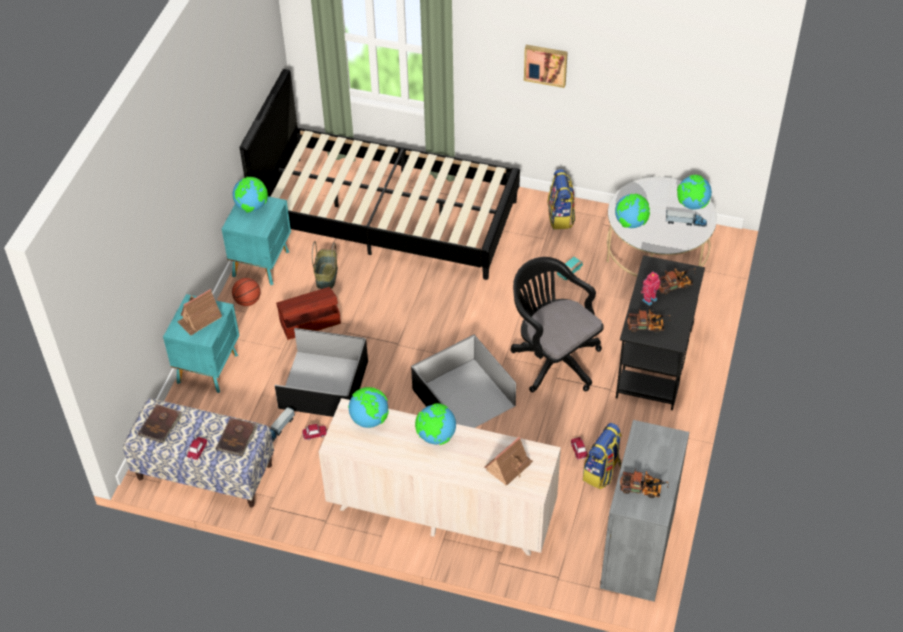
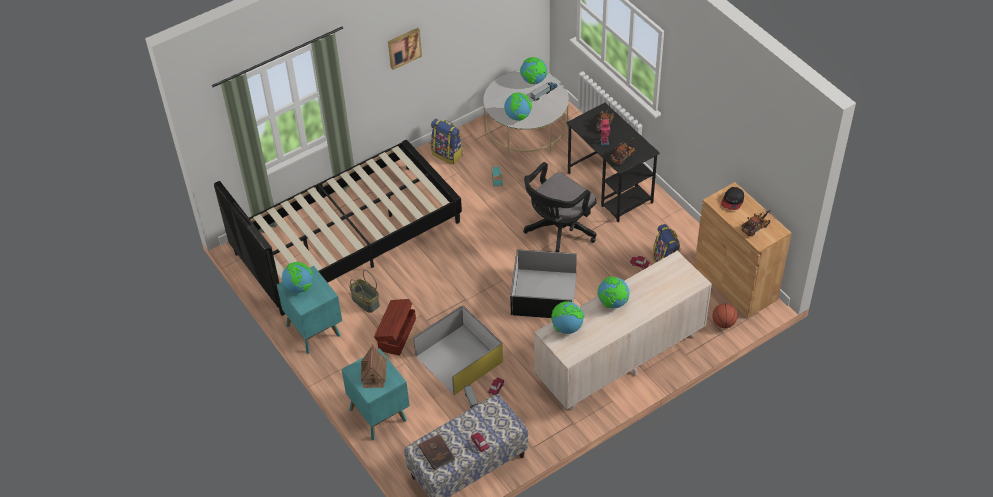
camera: 50 degrees left, 0 degrees up
(237, 438) = (491, 416): brown book -> none
(247, 301) = (340, 357): basketball -> basketball (723, 323)
(323, 383) = (458, 358): black storage box -> yellow storage box
(508, 466) = (669, 282): toy house -> none
(553, 358) = (558, 231): black office chair -> black office chair turned 45 degrees counterclockwise
(638, 548) = (735, 283): grey cabinet -> brown cabinet
(658, 446) = (732, 201): none -> cap

